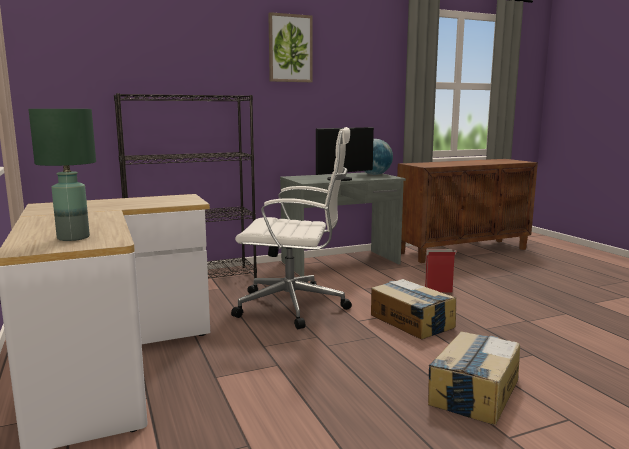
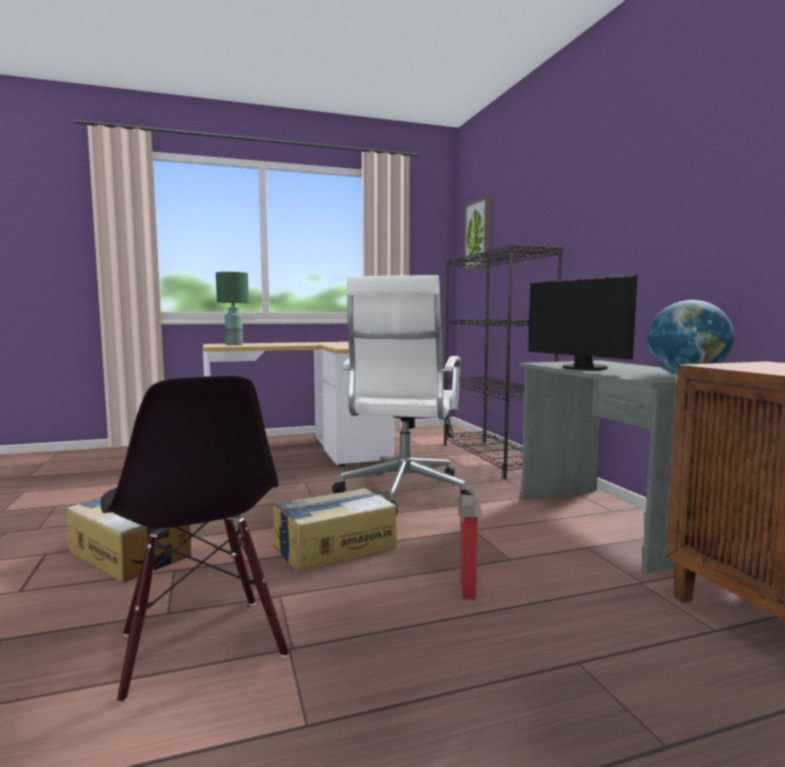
camera: 95 degrees right, 5 degrees down
(290, 48) = (627, 161): picture -> picture (478, 234)
(548, 339) = (200, 646): none -> black chair

